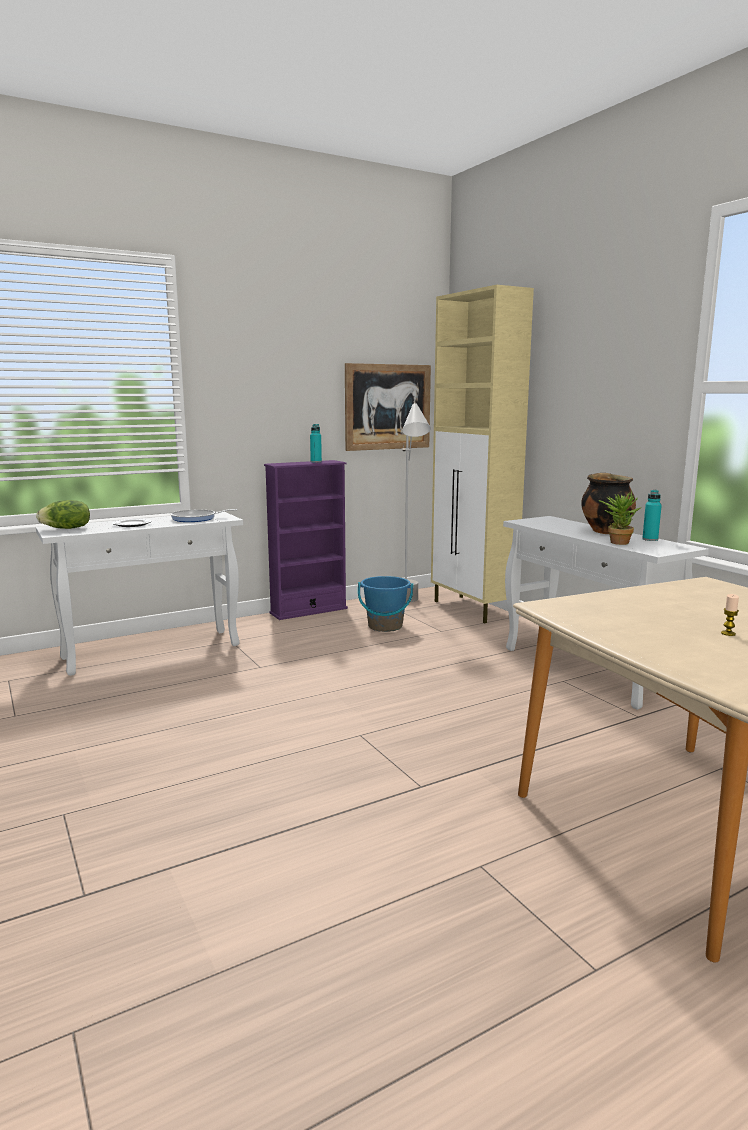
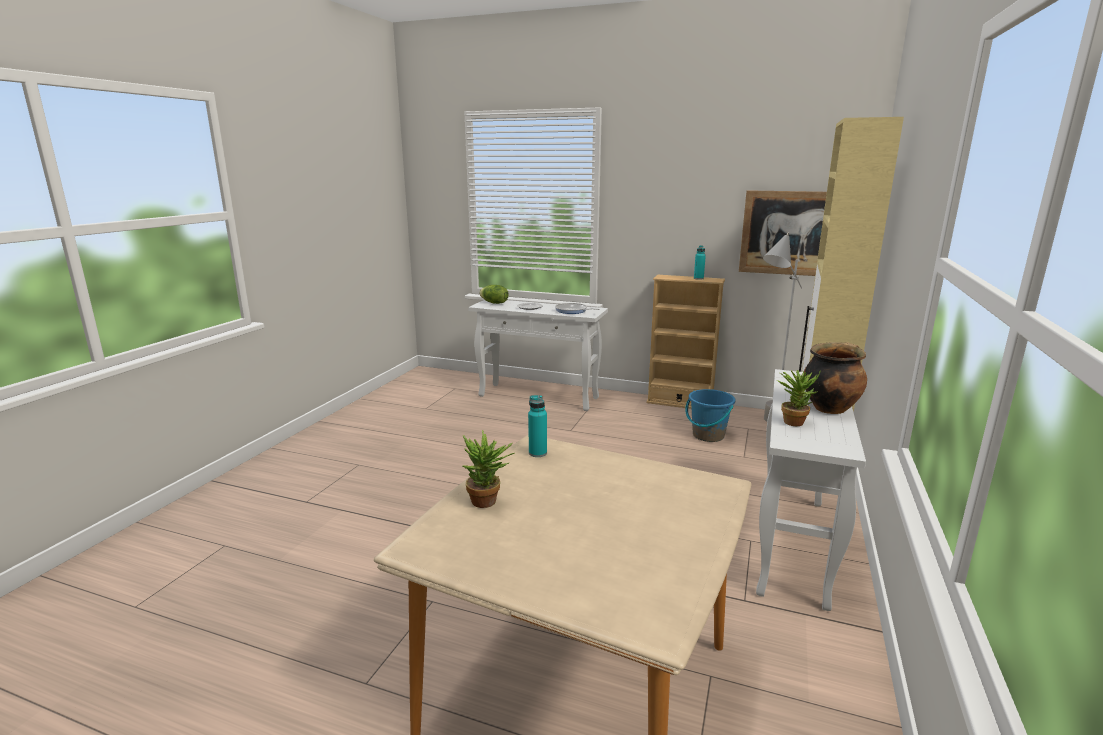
camera: 50 degrees right, 5 degrees up
(308, 611) = (680, 403): purple bookcase -> beige bookcase
(650, 539) = (841, 430): turquoise bottle -> turquoise bottle (537, 453)
(668, 646) = (488, 503): none -> potted plant
(728, 633) = (557, 519): candle -> none

